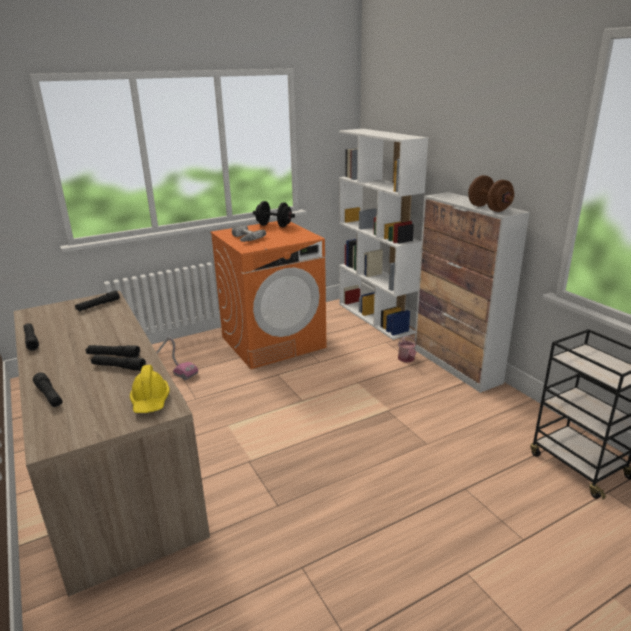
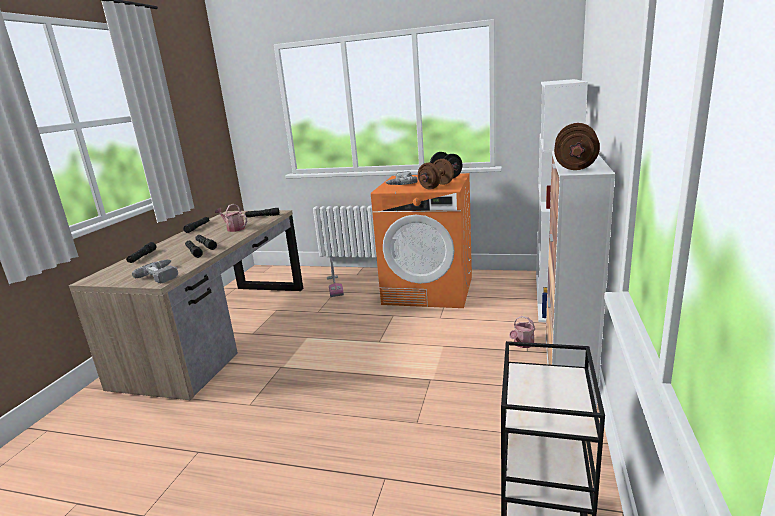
camera: 45 degrees right, 5 degrees down
(97, 328) = (234, 229): none -> watering can
(150, 401) = (163, 275): yellow hard hat -> power drill
(292, 237) = (436, 186): none -> brown dumbbell

